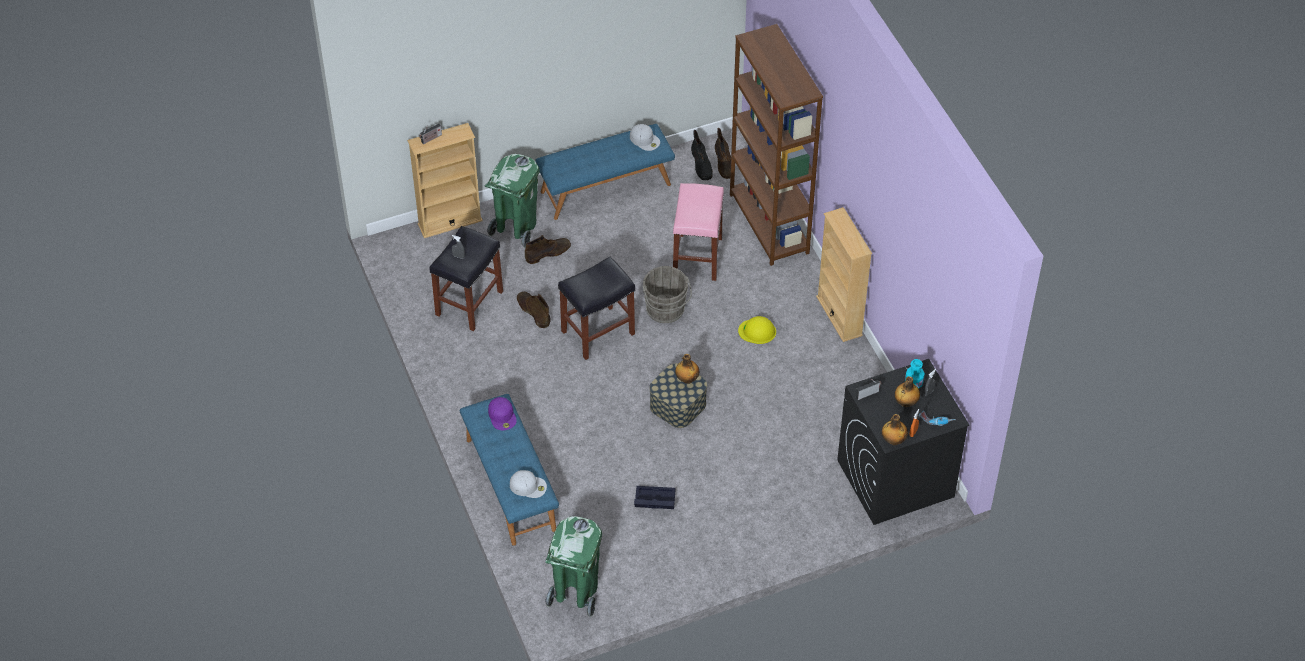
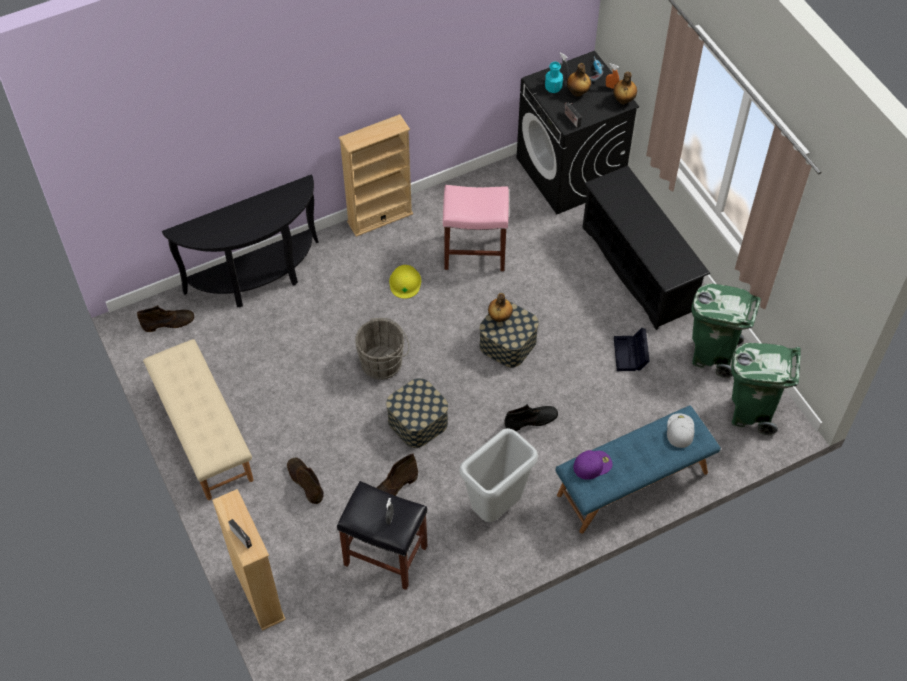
camera: 95 degrees left, 5 degrees up
(501, 381) = (496, 509): none -> grey trash can
(515, 228) = (267, 520): green trash can -> green trash can (713, 354)
(598, 332) = (417, 421): black stool -> storage box
(605, 187) = (203, 433): blue bench -> beige bench
(645, 139) = (174, 365): white cap -> none
(697, 258) = (307, 338): pink stool -> pink stool (476, 252)
(701, 165) = (170, 343): black boot -> black boot (531, 420)
(761, 522) = (638, 269): none -> black shoe rack
(769, 224) = (258, 279): brown bookcase -> black console table

